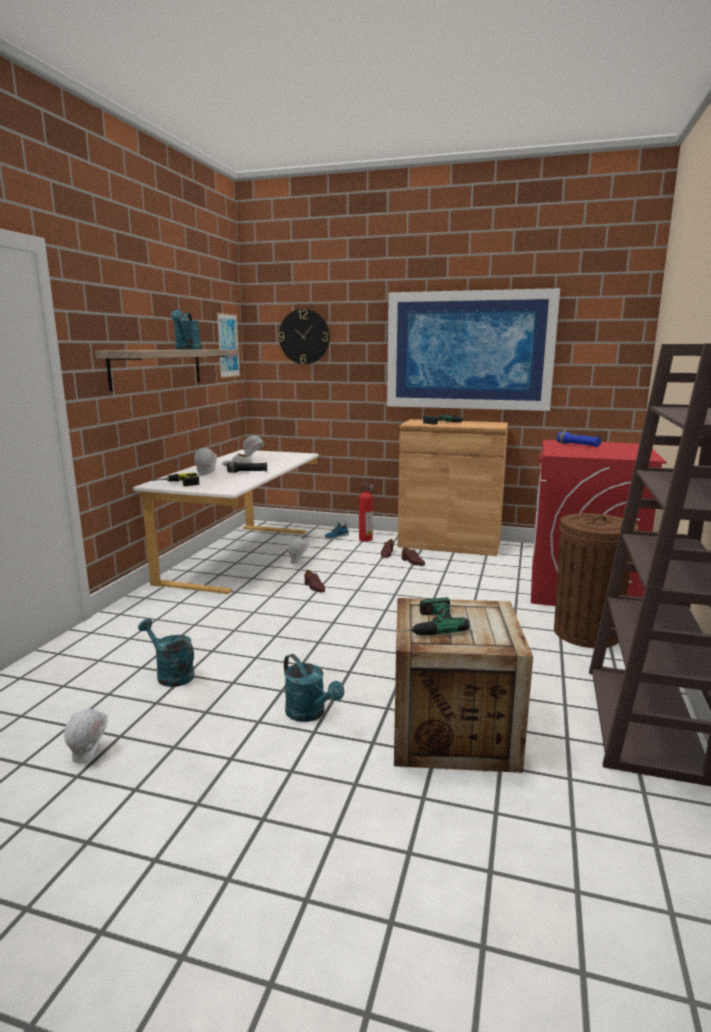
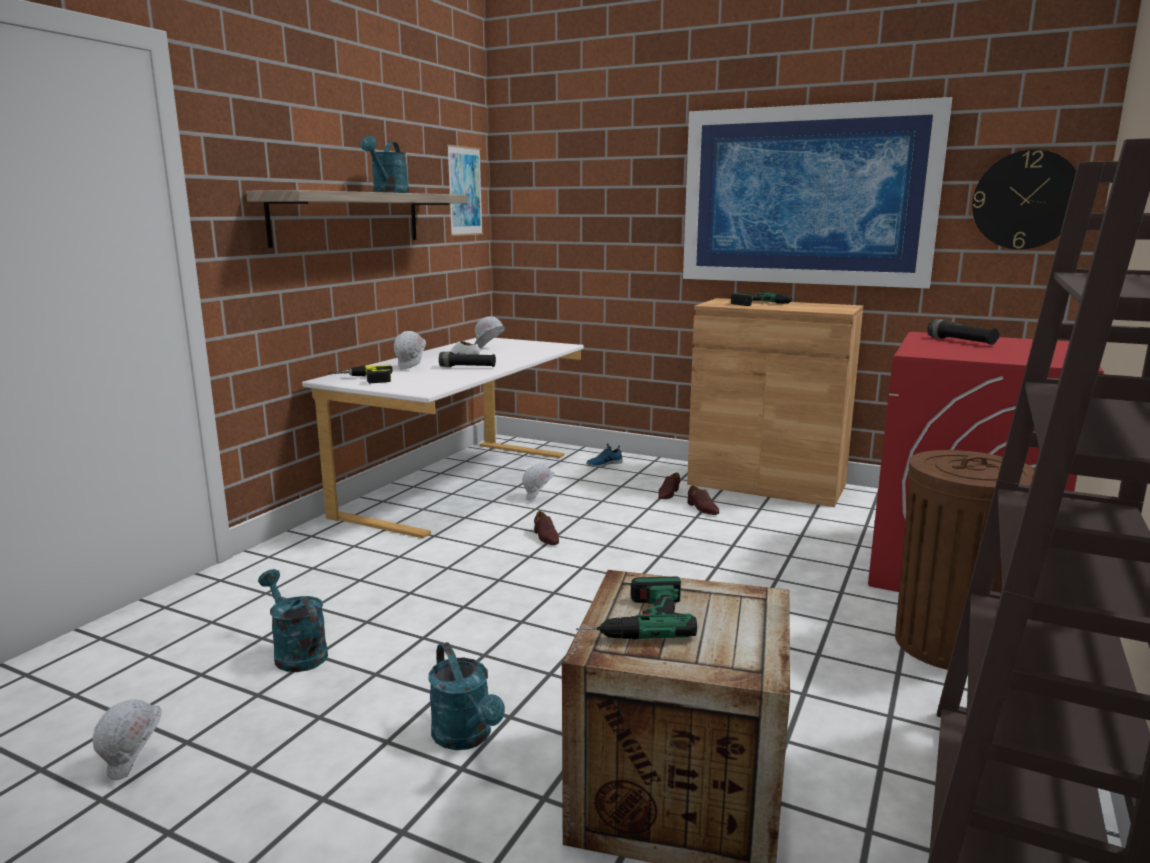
camera: 10 degrees right, 0 degrees up
(304, 336) = (571, 178): wall clock -> wall clock (1025, 200)
(365, 539) = (644, 470): fire extinguisher -> none
(577, 445) = (961, 341): blue flashlight -> black flashlight

